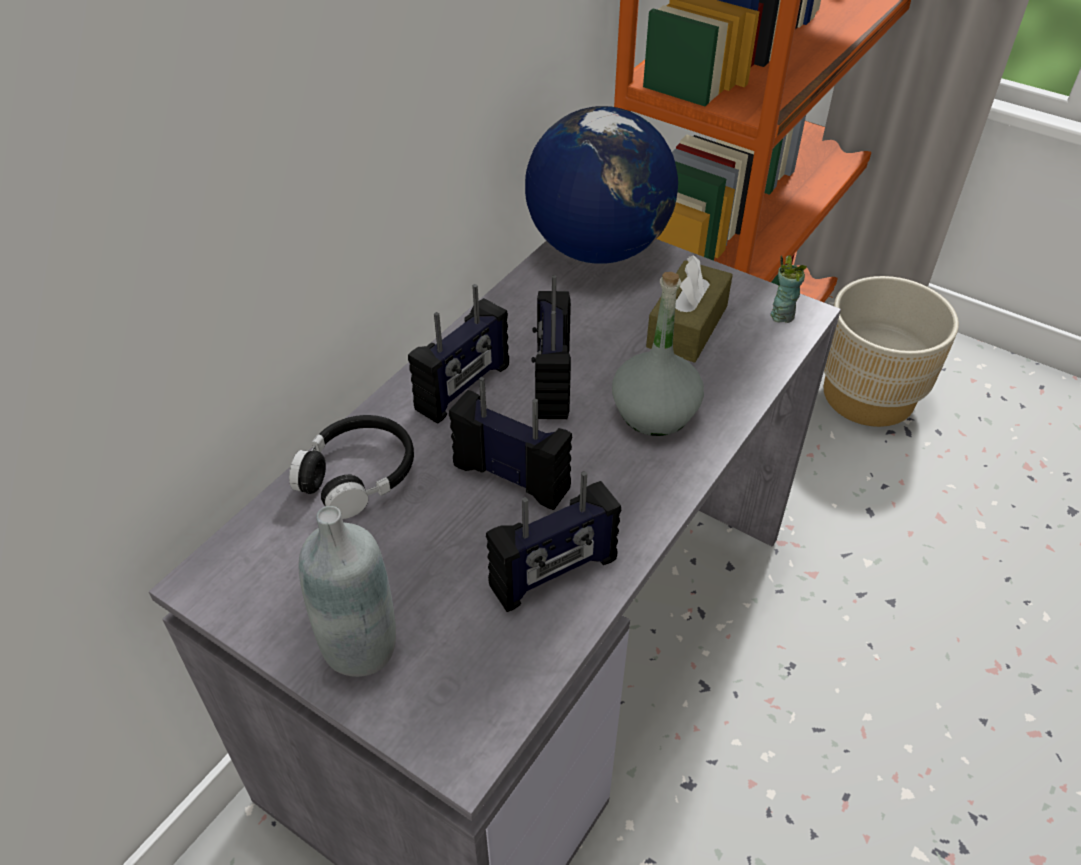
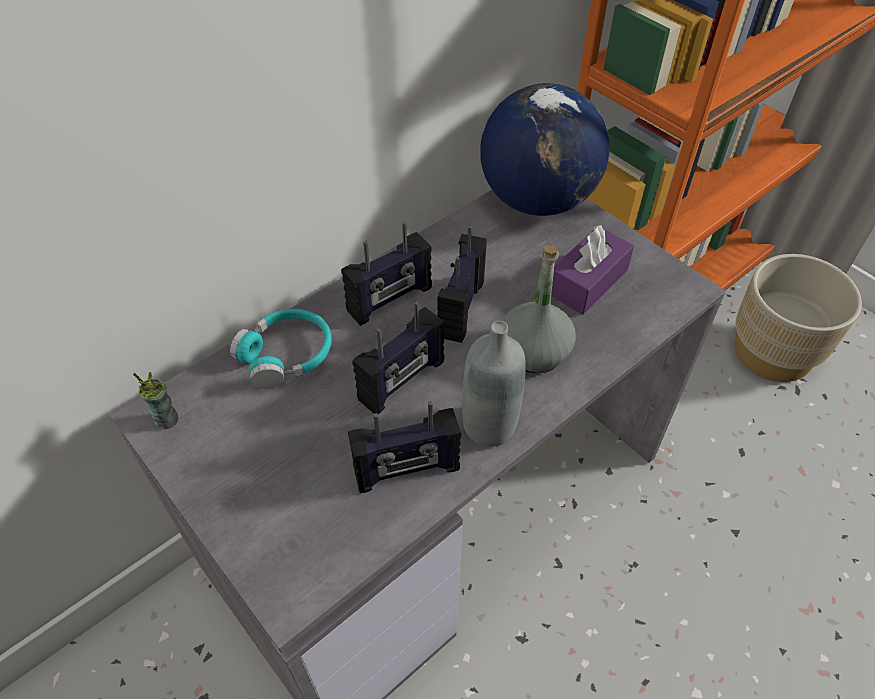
camera: 15 degrees right, 5 degrees up
(357, 475) = (286, 355): black headphones -> turquoise headphones
(360, 647) = (242, 495): grey bottle -> grey bottle (489, 425)
(512, 475) = (402, 381): radio -> radio turned 90 degrees clockwise
(687, 326) = (587, 282): brown tissue box -> purple tissue box
(782, 315) = (672, 287): cup -> cup (167, 419)

